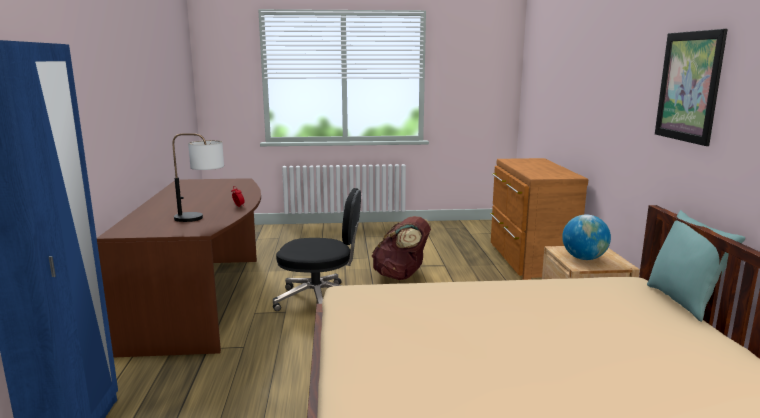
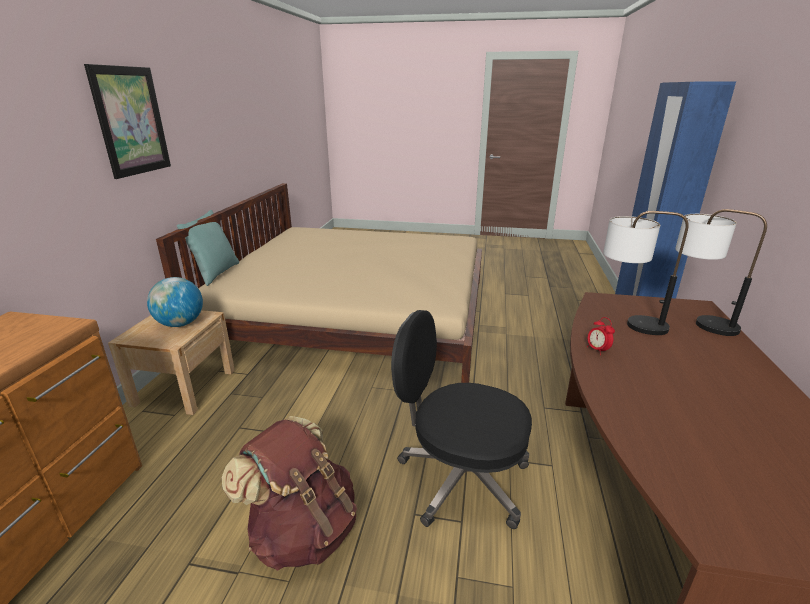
camera: 165 degrees left, 10 degrees up
(144, 223) = (695, 321): none -> table lamp

